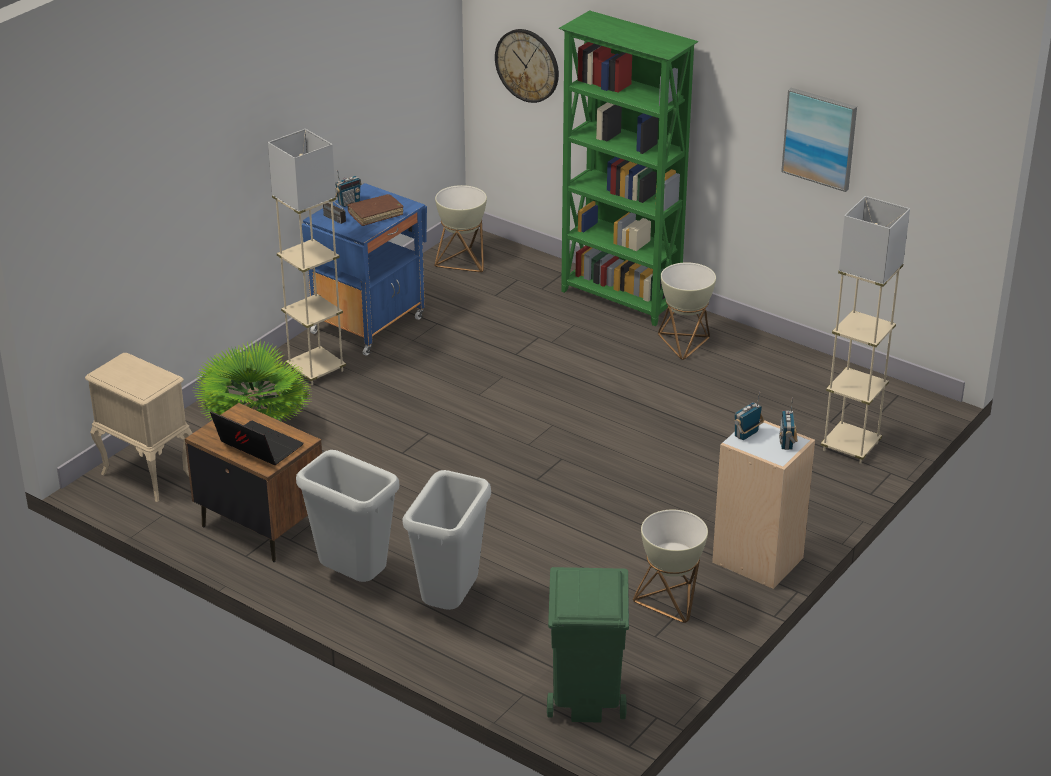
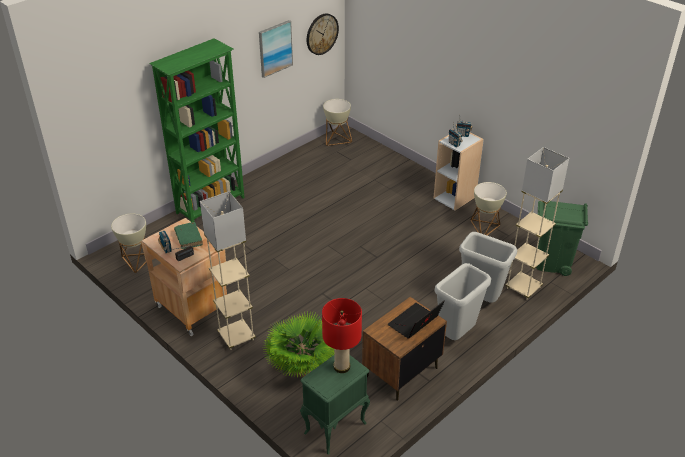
camera: 80 degrees left, 5 degrees up
(146, 475) = (335, 428): beige nightstand -> green nightstand
(147, 379) = (342, 366): none -> red table lamp
(369, 324) = (192, 308): blue cart -> brown cart
(375, 214) = (188, 238): brown book -> green book
(527, 65) = (110, 126): wall clock -> wall clock (322, 34)
(684, 343) = (265, 190): planter -> planter (337, 139)
(850, 447) = (372, 157): beige floor lamp -> beige floor lamp (523, 288)

